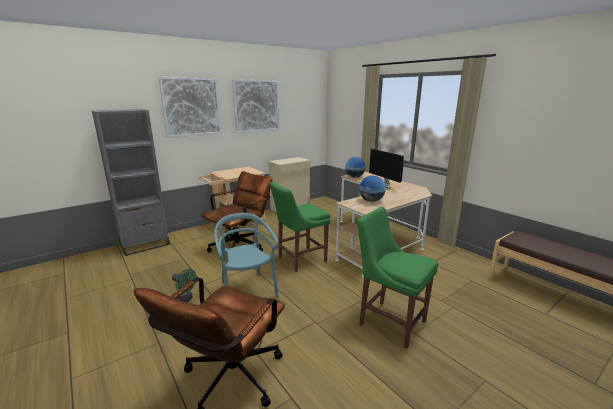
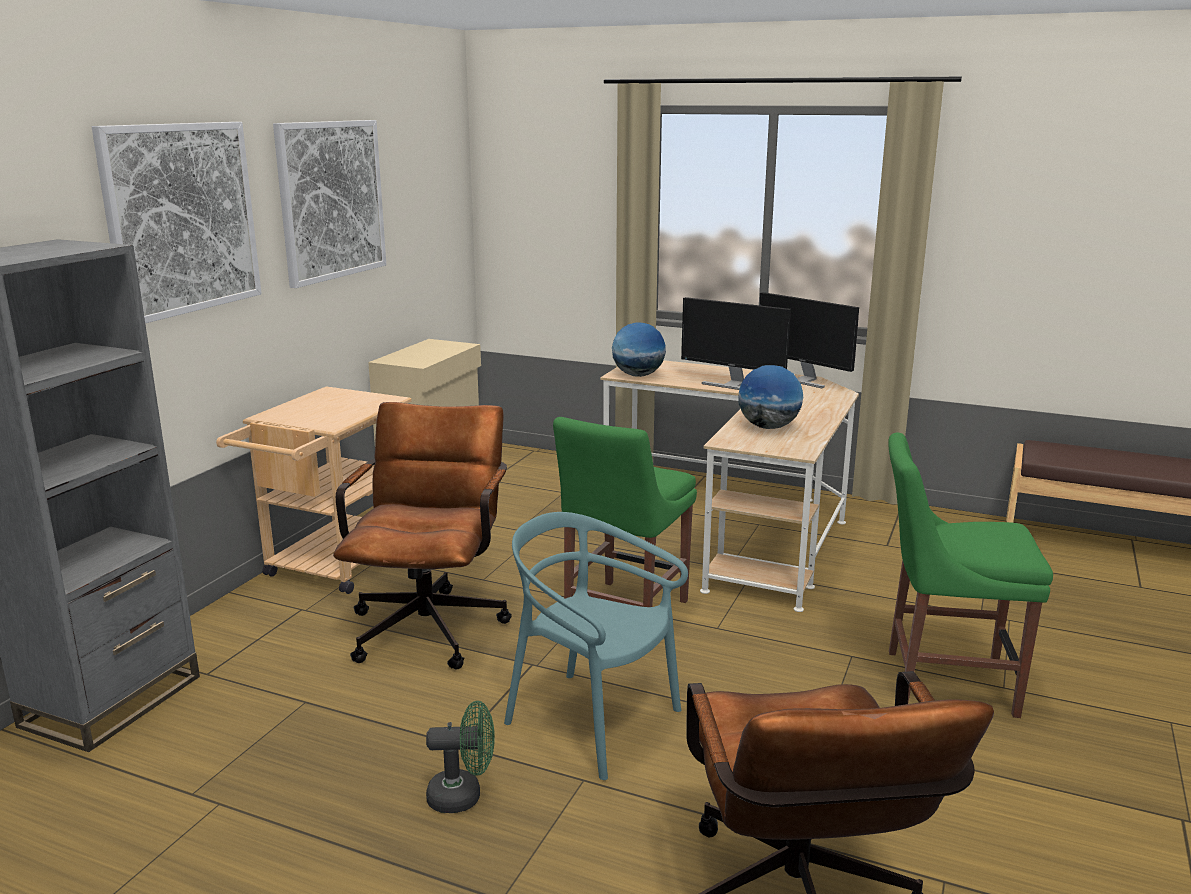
camera: 30 degrees left, 0 degrees up
(416, 187) = (803, 380): none -> monitor

